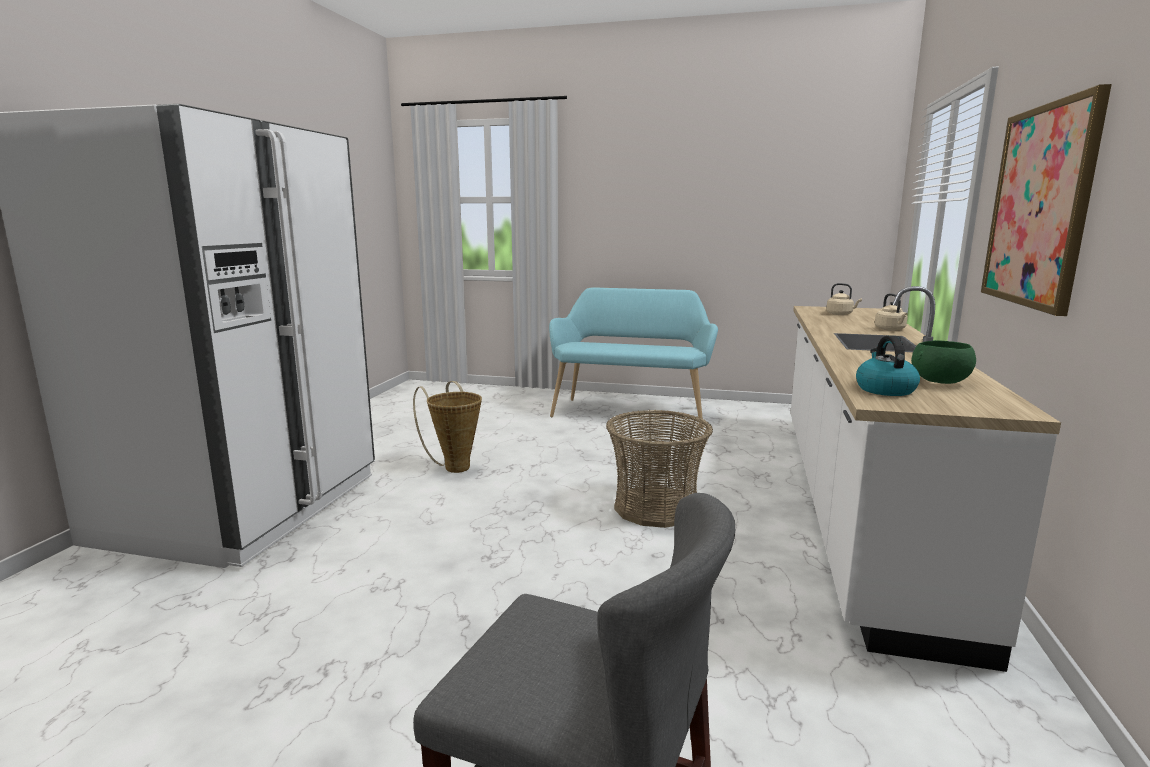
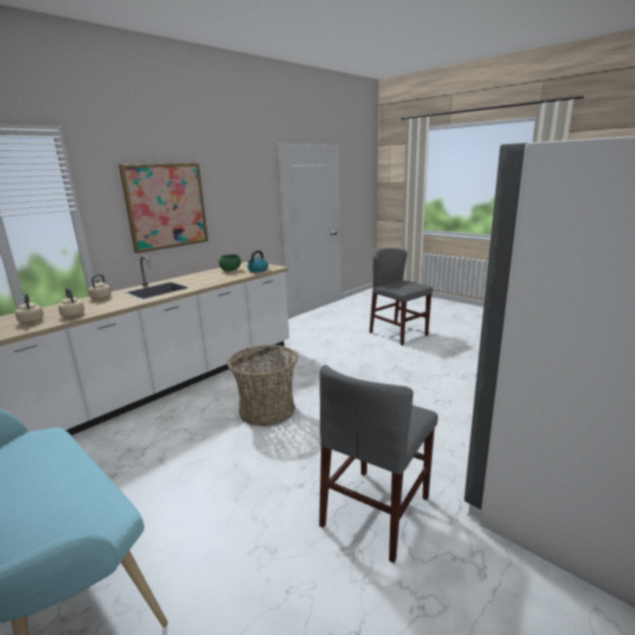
camera: 150 degrees left, 5 degrees up
(454, 466) = (376, 511): basket -> grey chair
(829, 319) = (72, 315): none -> beige kettle

